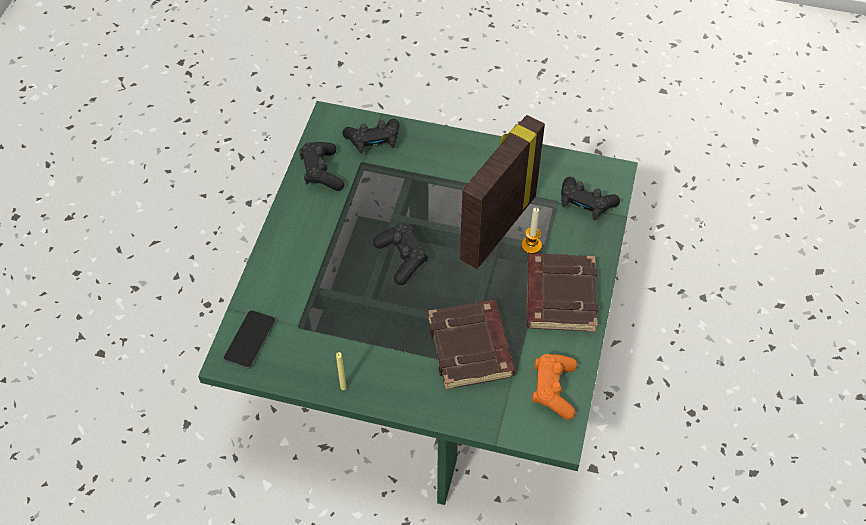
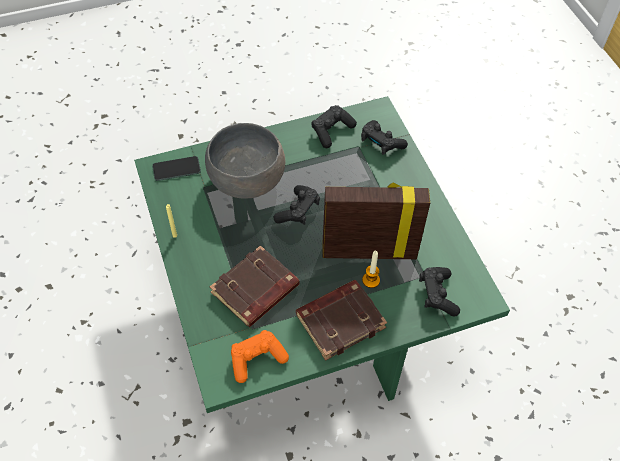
camera: 55 degrees right, 0 degrees up
(323, 281) = (247, 180): none -> grey bowl

